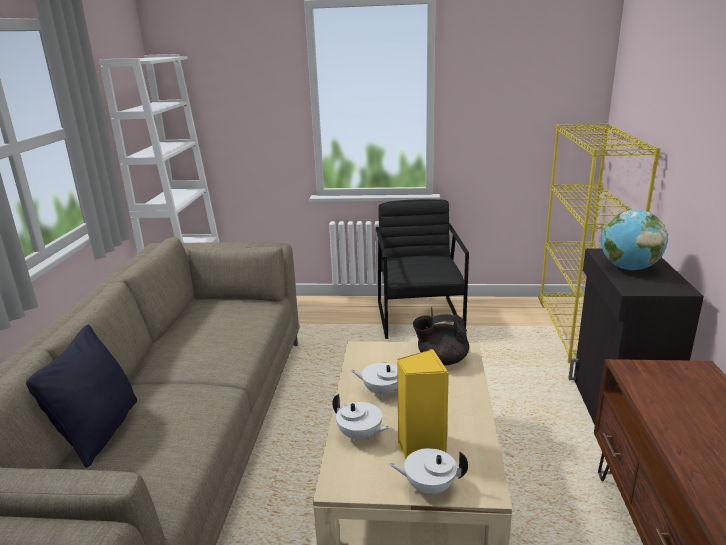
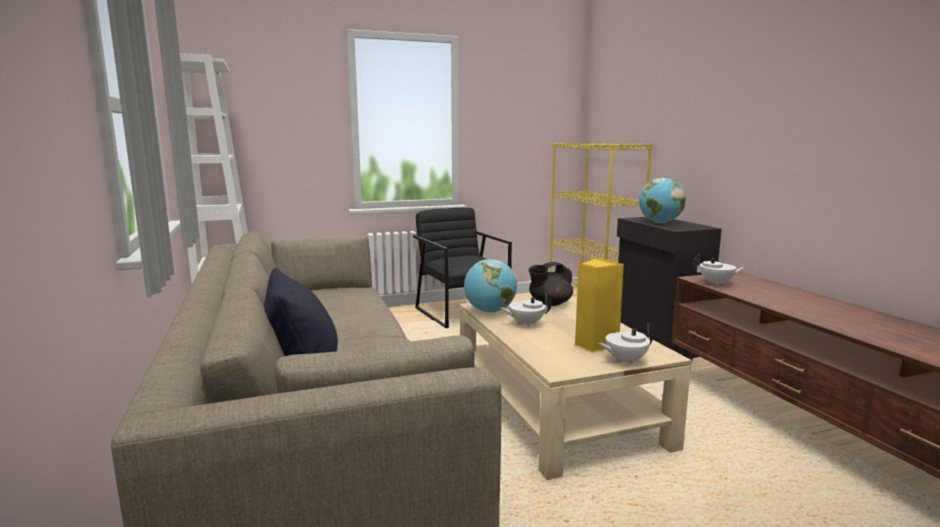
camera: 25 degrees left, 10 degrees down
(360, 436) = (540, 346): white teapot -> white teapot (716, 283)
(364, 361) = (490, 311): none -> globe

